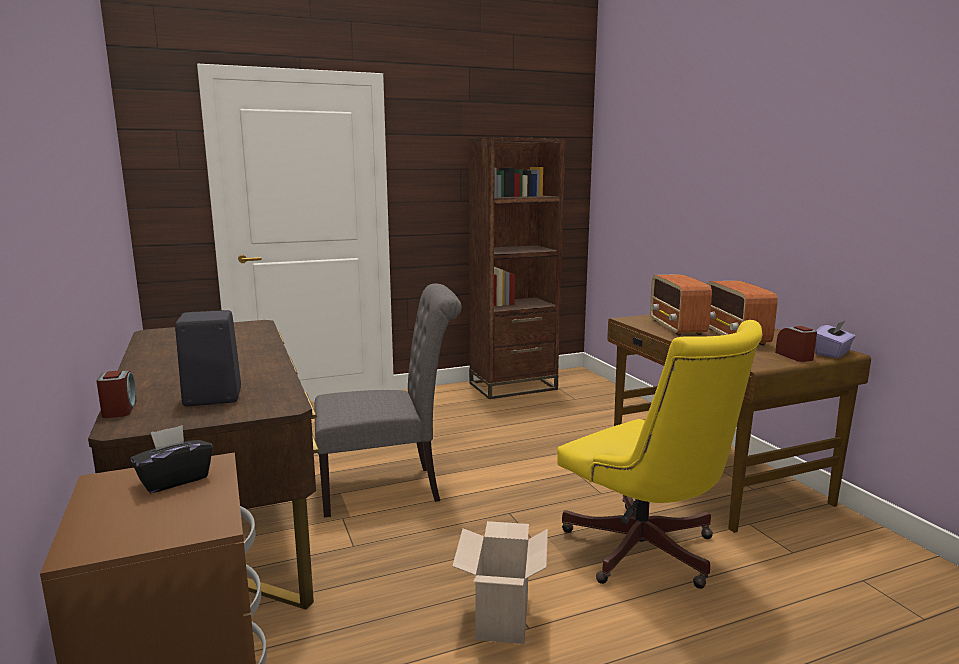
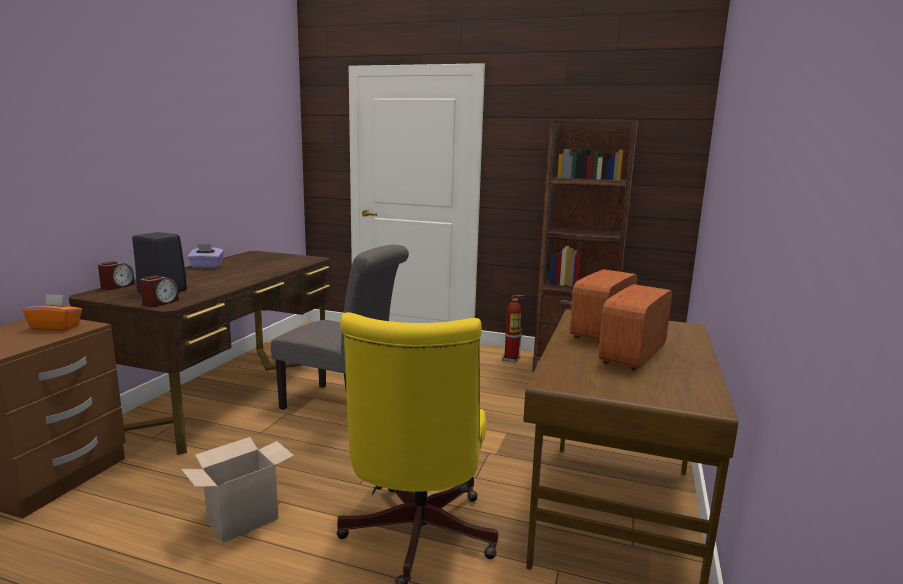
camera: 40 degrees right, 0 degrees up
(174, 480) = (56, 327): black tissue box -> orange tissue box
(454, 394) = (511, 359): none -> fire extinguisher
(795, 356) = (628, 389): alarm clock -> alarm clock (160, 303)
(832, 353) = (689, 402): purple tissue box -> purple tissue box (206, 266)

